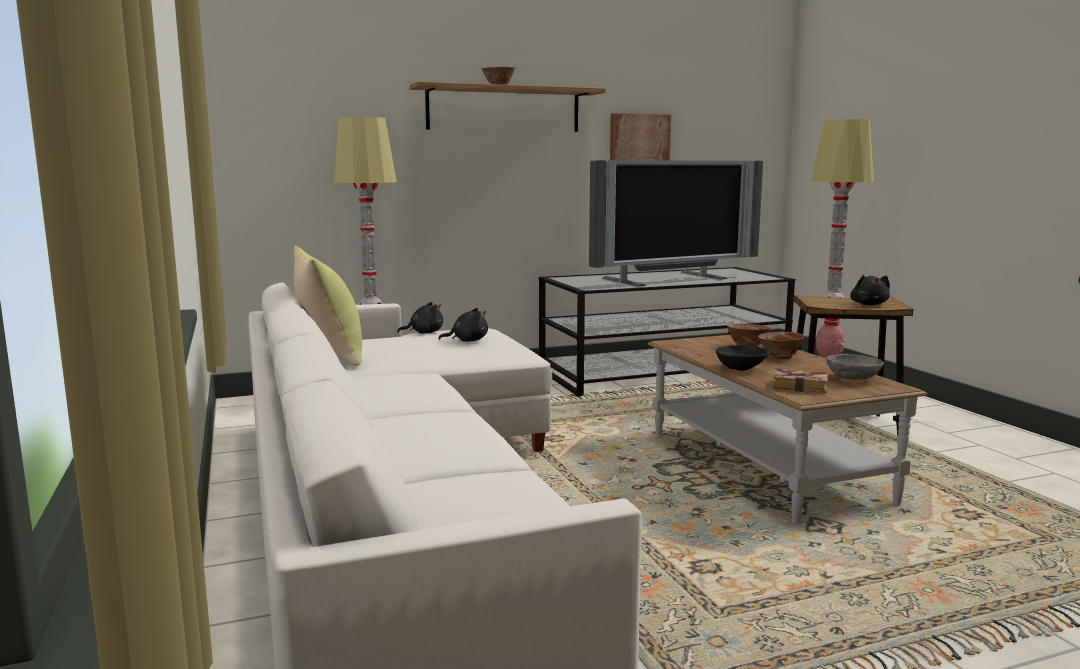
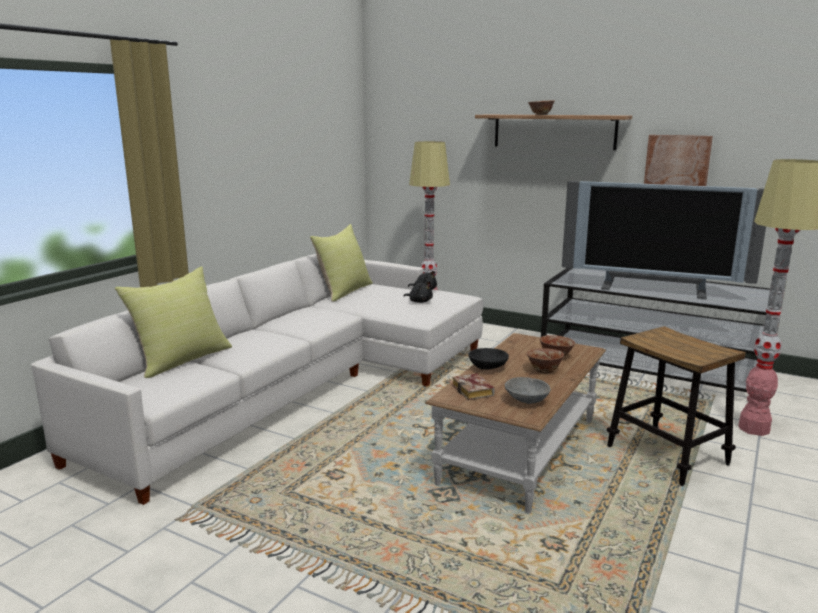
camera: 50 degrees right, 5 degrees up
(406, 482) = (182, 359): none -> yellow pillow
(868, 304) = (688, 352): black plush toy -> none

